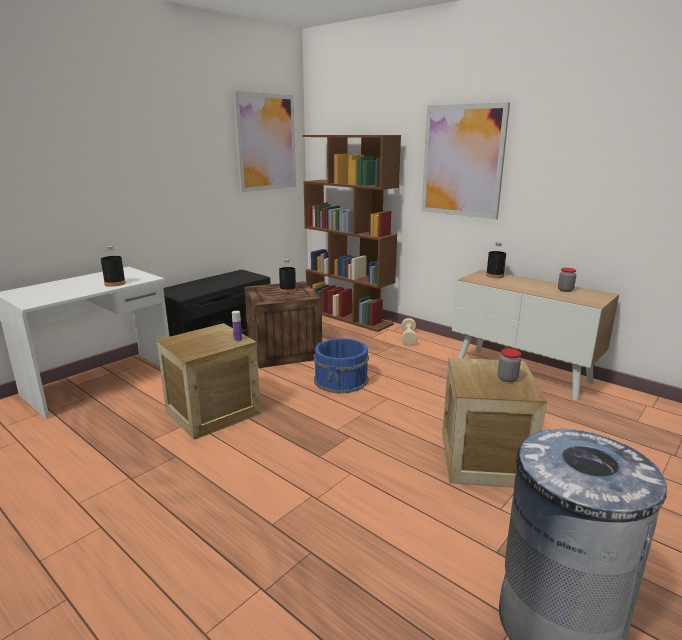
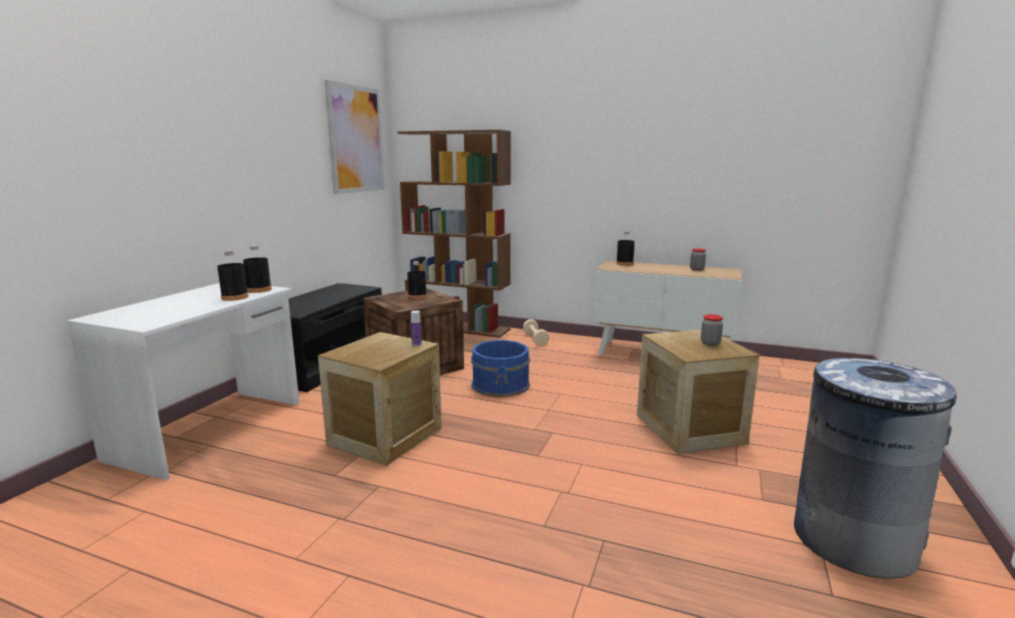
camera: 20 degrees left, 5 degrees down
(139, 277) = (259, 290): none -> black bottle
(462, 161) = (578, 155): picture -> none

